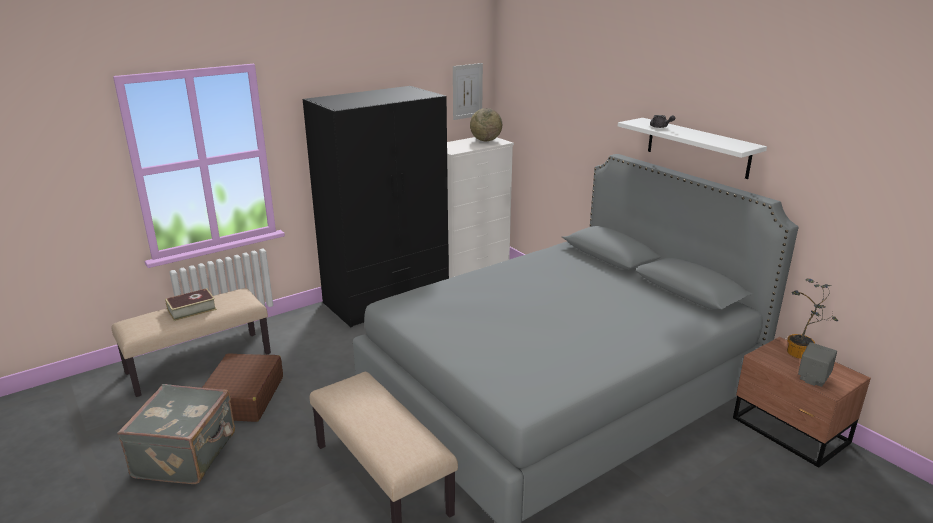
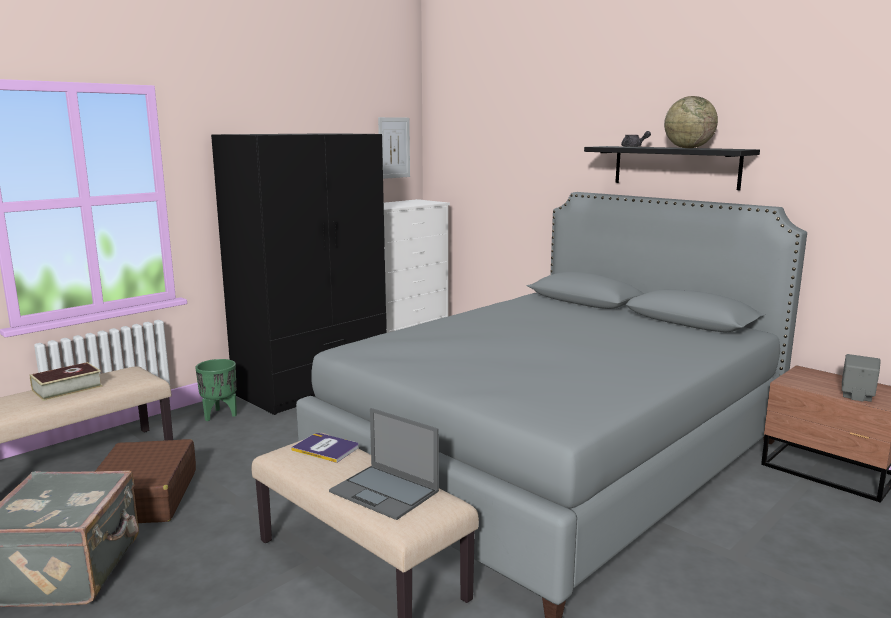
camera: 10 degrees left, 10 degrees down
(309, 323) = (220, 415): none -> green planter
(362, 389) = (326, 448): none -> book
(393, 437) = (385, 492): none -> laptop
(485, 140) = (417, 202): globe -> globe (688, 148)
(697, 147) = (675, 167): white shelf -> black shelf
(801, 355) = (830, 378): potted plant -> none

